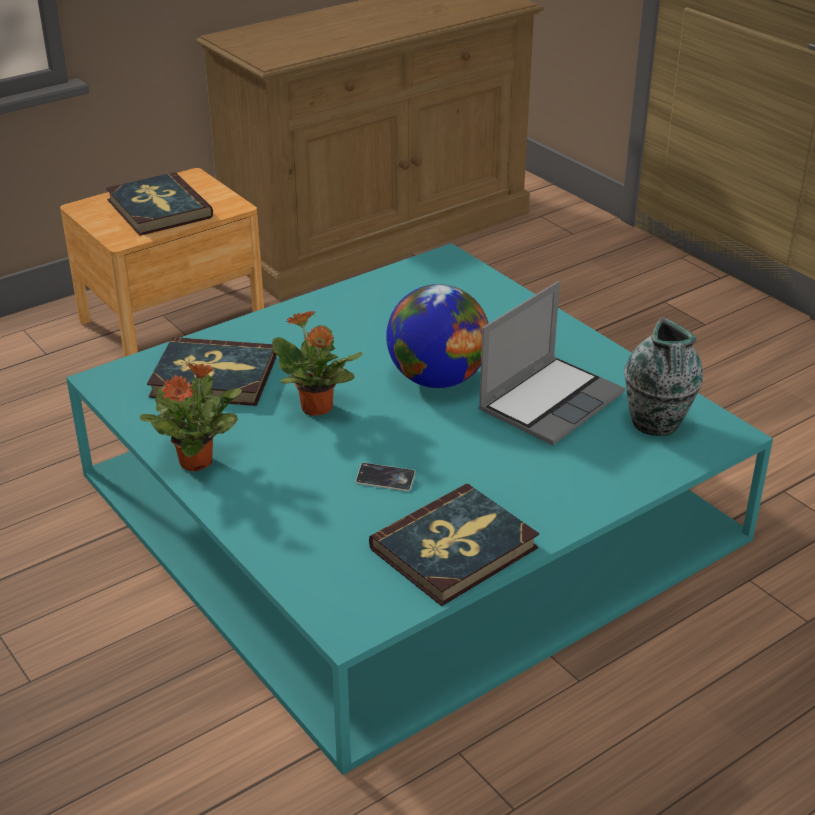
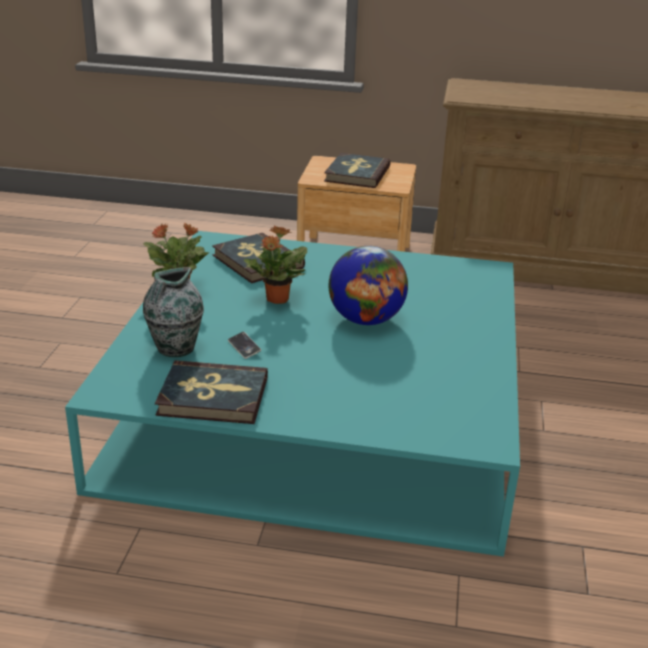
camera: 45 degrees right, 5 degrees down
(550, 401) = (409, 364): laptop -> none
(656, 424) = (452, 412): vase -> vase (175, 349)

